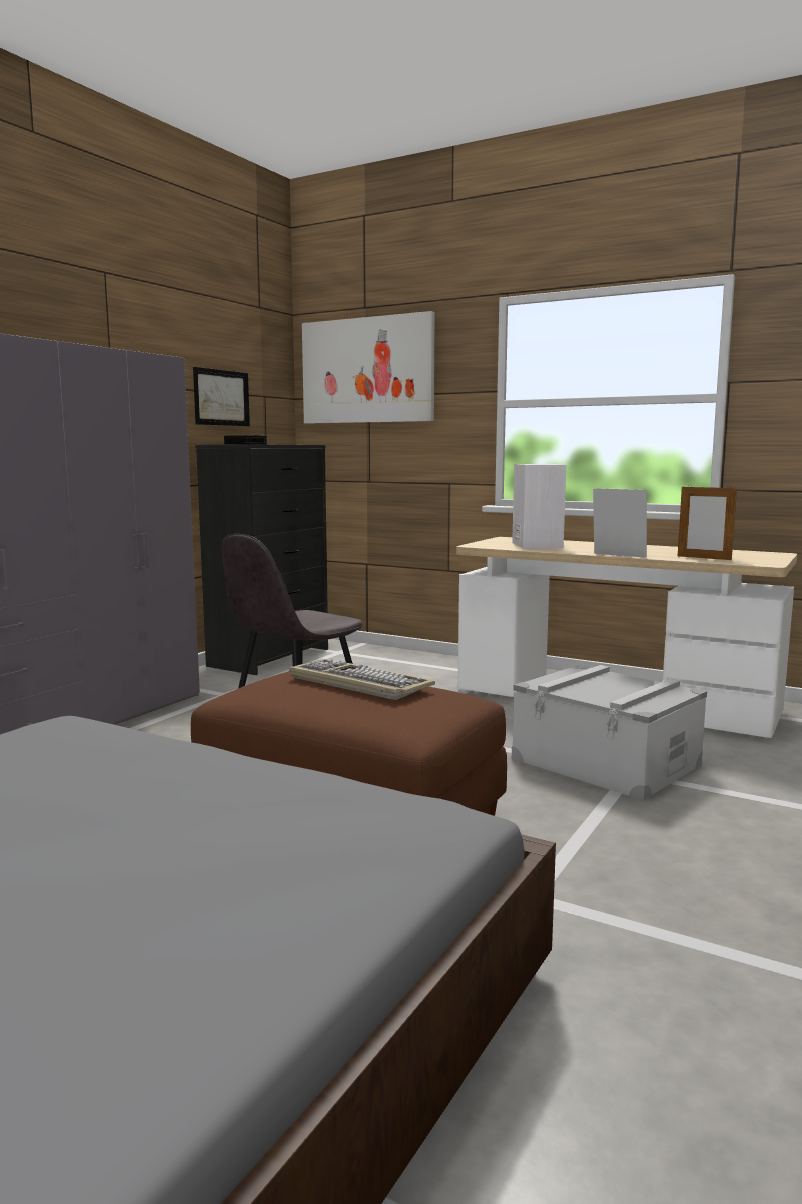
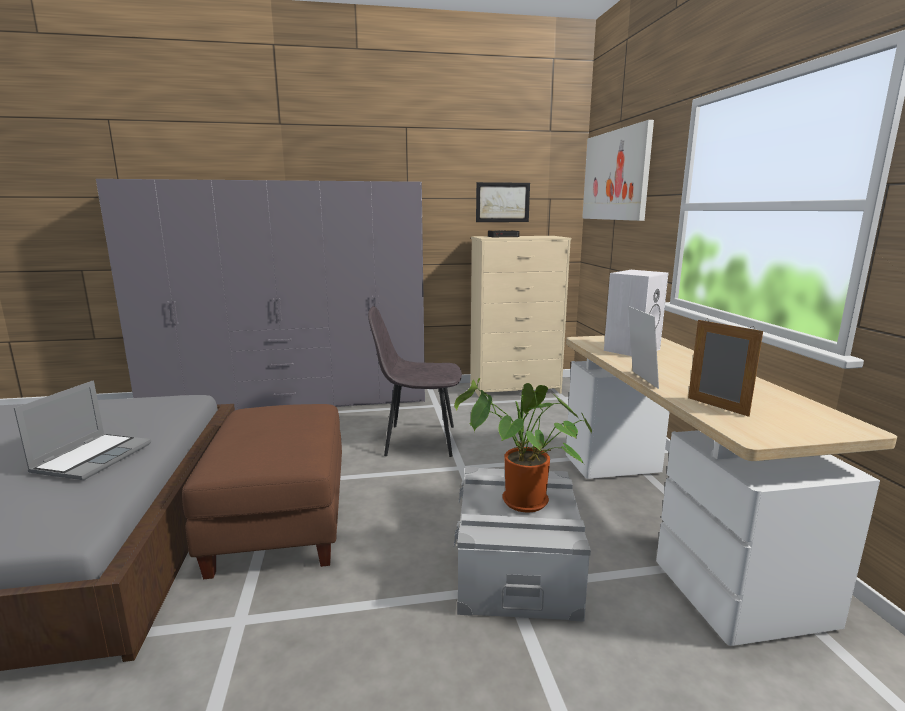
camera: 50 degrees right, 5 degrees up
(215, 788) = (93, 457): none -> laptop
(270, 657) = (515, 388): black dresser -> beige dresser
(357, 683) = (289, 425): keyboard -> none
(611, 687) = (520, 503): none -> potted plant
(704, 558) = (717, 406): picture frame -> picture frame turned 150 degrees clockwise

